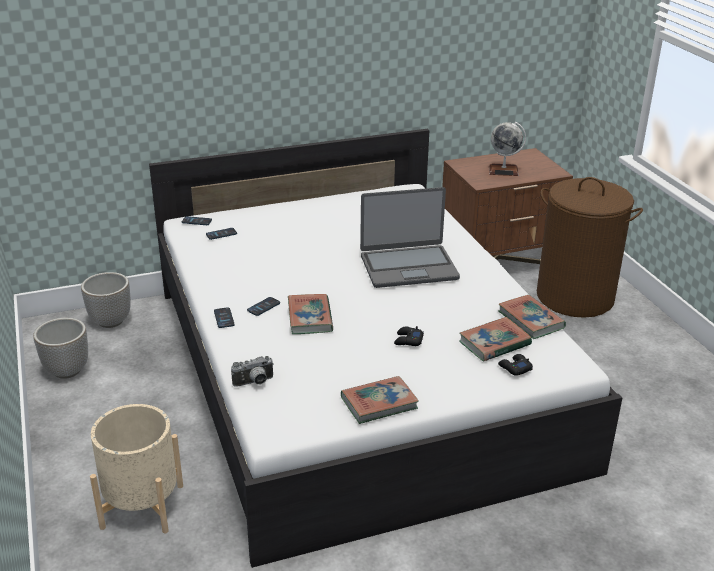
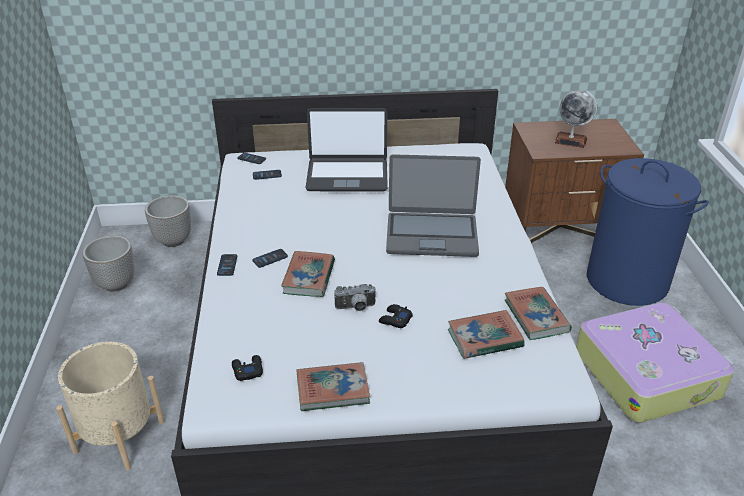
camera: 15 degrees right, 5 degrees up
(254, 383) = (221, 343): camera -> camera (356, 308)
(303, 226) = (347, 176): none -> laptop
(514, 368) = (494, 372): black game controller -> black game controller (247, 370)
(575, 297) = (627, 280): brown laundry basket -> blue laundry basket
(619, 370) = (647, 373): none -> suitcase

